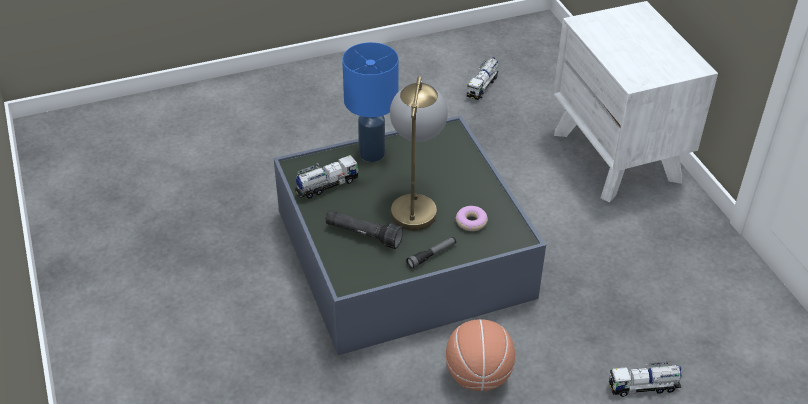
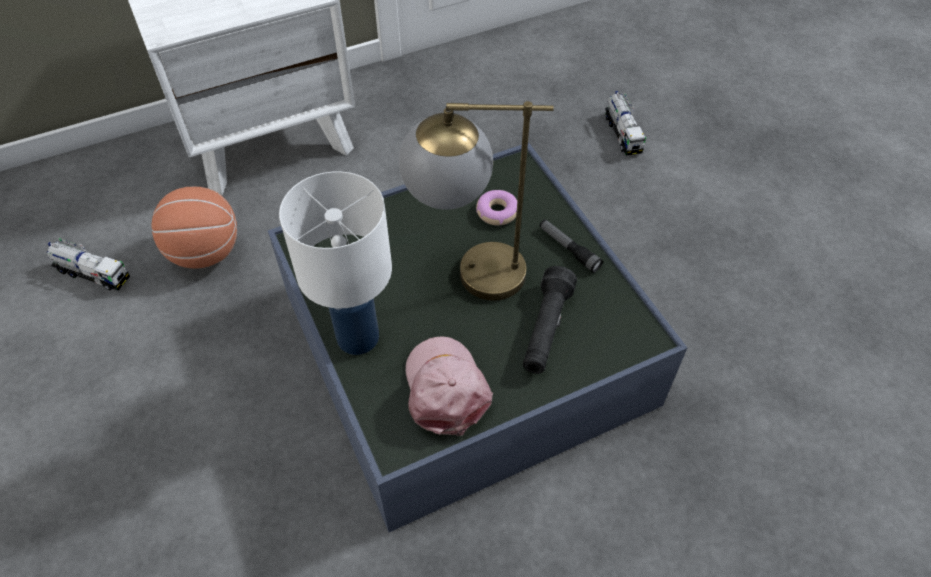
camera: 95 degrees left, 10 degrees up
(326, 185) = (445, 388): toy truck -> pink cap
(371, 154) = (359, 337): blue table lamp -> white table lamp
(478, 375) = (648, 261): basketball -> basketball (205, 252)

